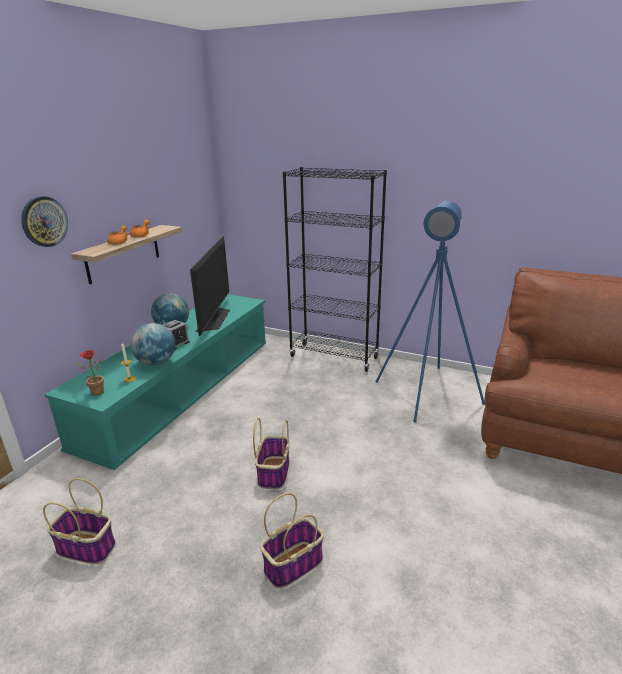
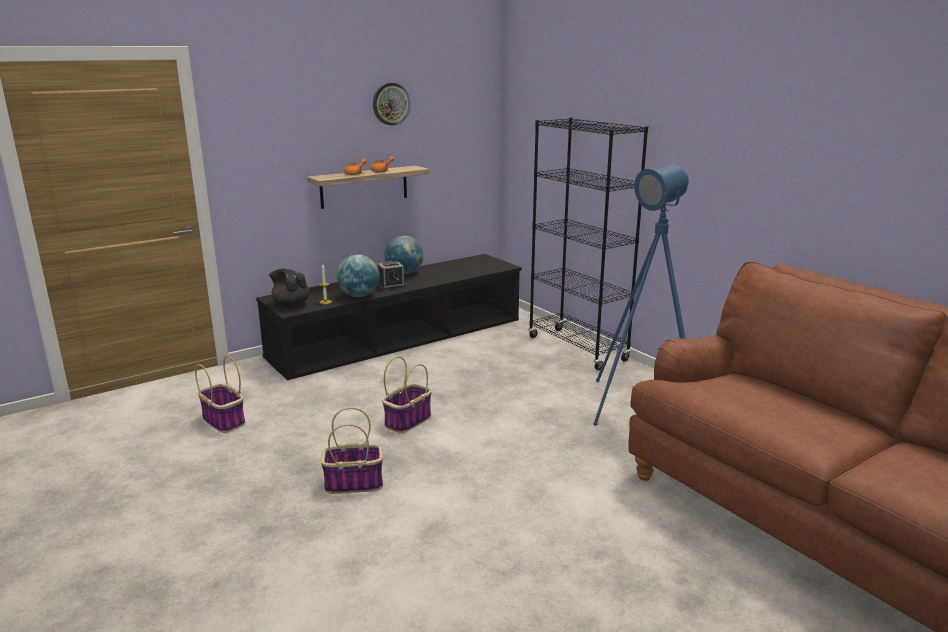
camera: 30 degrees right, 5 degrees down
(44, 221) = (286, 144): wall clock -> wall clock (391, 104)
(95, 392) = (291, 304): potted plant -> black teapot
(182, 387) = (398, 337): turquoise tv stand -> black tv stand
(214, 319) = (450, 273): television -> none

